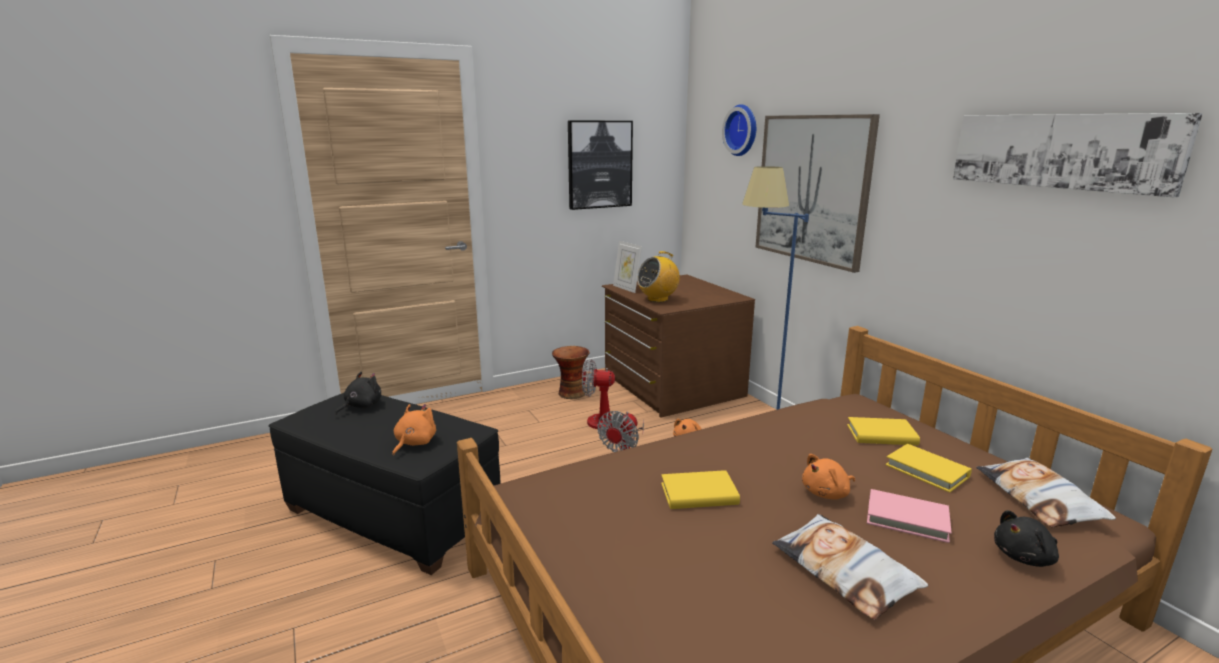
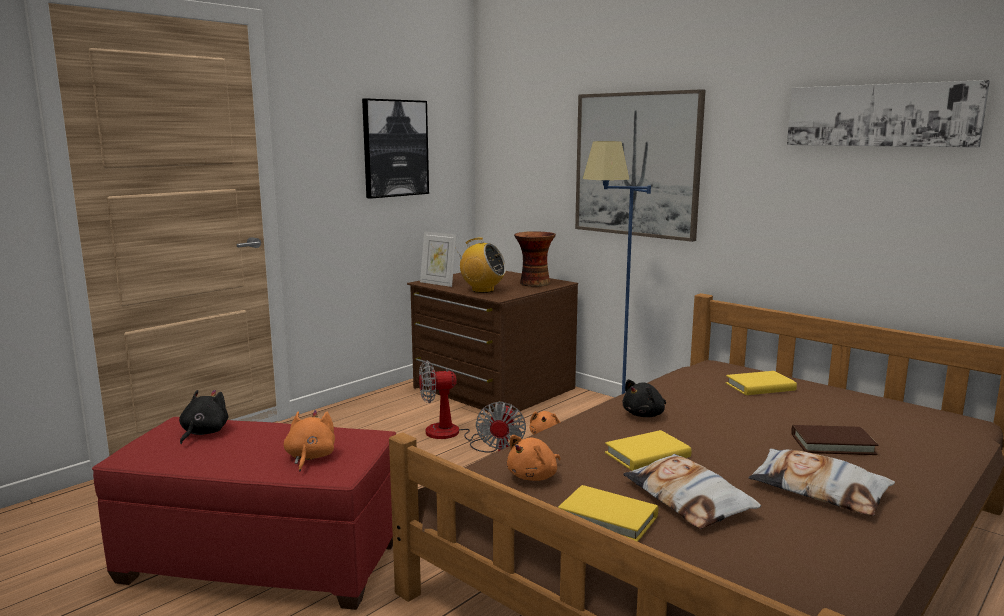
camera: 20 degrees left, 5 degrees down
(393, 515) = (261, 561): black ottoman -> red ottoman
(571, 393) = (386, 409): vase -> vase (533, 283)
(658, 299) = (482, 290): radio -> radio turned 105 degrees counterclockwise
(743, 130) = (549, 110): wall clock -> none
(827, 493) = (755, 436): orange plush toy -> orange plush toy (534, 476)
(907, 519) = (832, 444): pink book -> brown book
(927, 471) = (817, 407): yellow book -> yellow book (608, 518)
(1025, 557) = (935, 455): black plush toy -> black plush toy (645, 415)
(1039, 499) = (912, 414): pillow -> pillow (688, 499)

